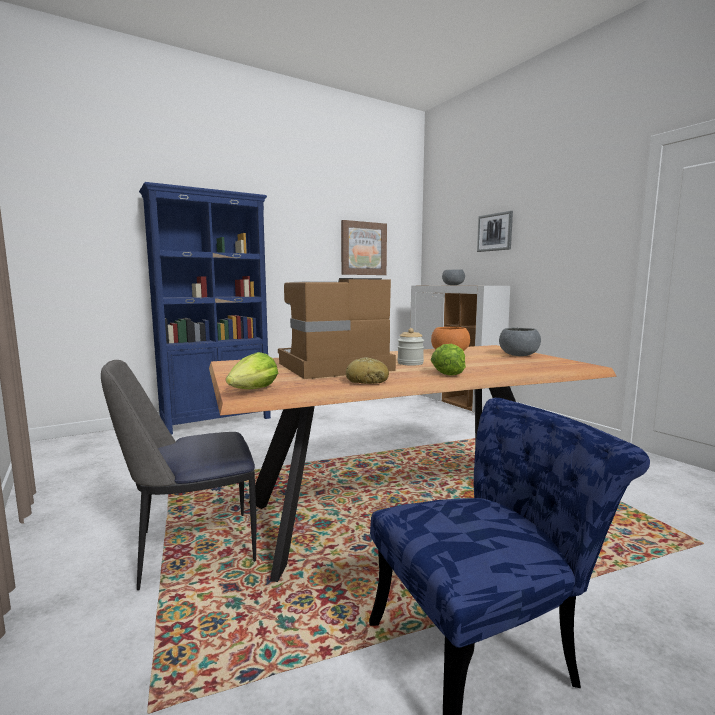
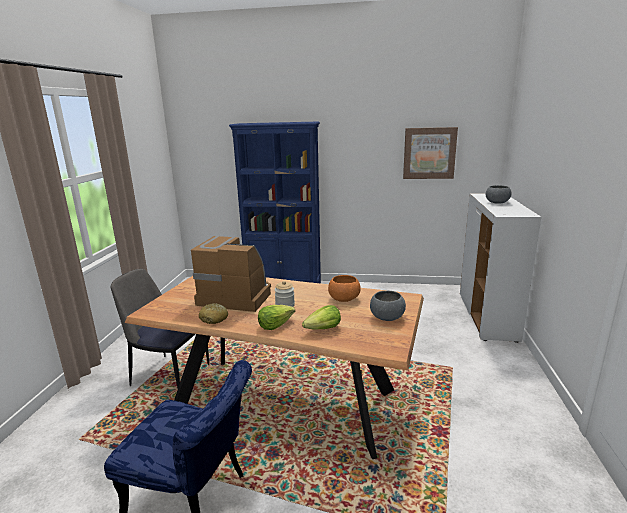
camera: 40 degrees right, 10 degrees up
(253, 391) = (154, 310): lettuce -> lettuce (323, 329)
(495, 232) = (544, 151): picture -> none

